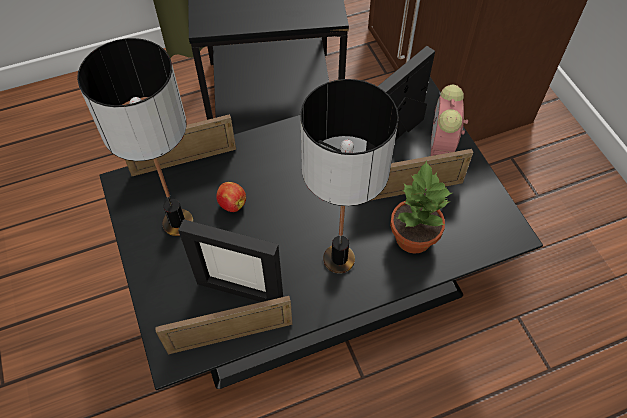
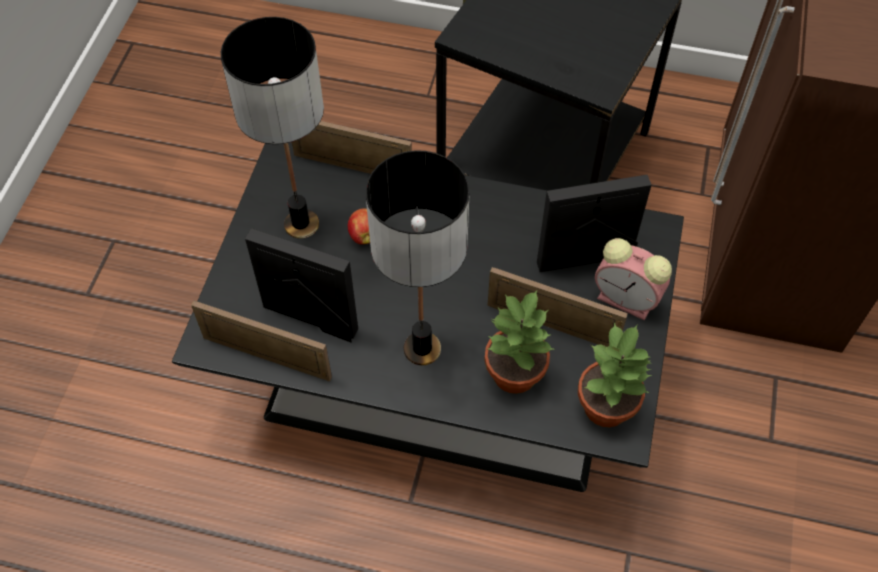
camera: 35 degrees right, 0 degrees up
(240, 288) = (309, 319): picture frame -> picture frame turned 150 degrees clockwise
(442, 146) = (628, 300): alarm clock -> alarm clock turned 105 degrees counterclockwise
(488, 222) = (607, 406): none -> potted plant

